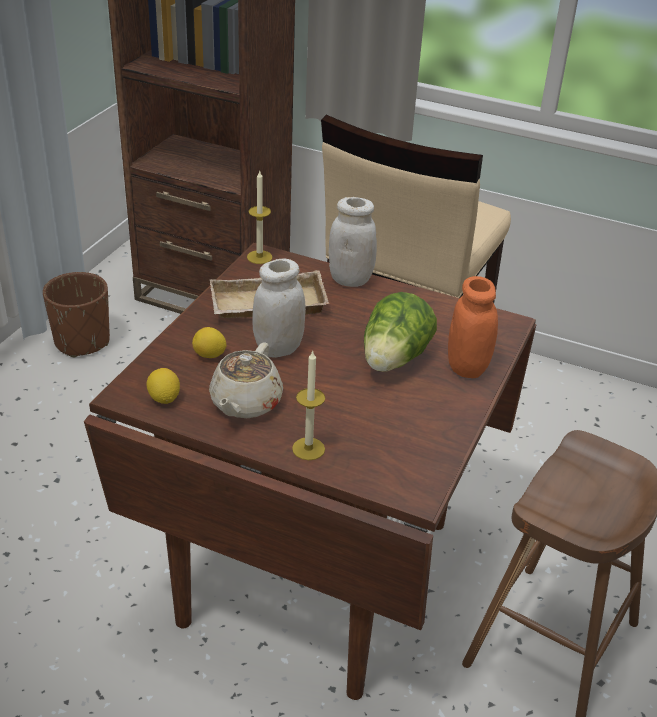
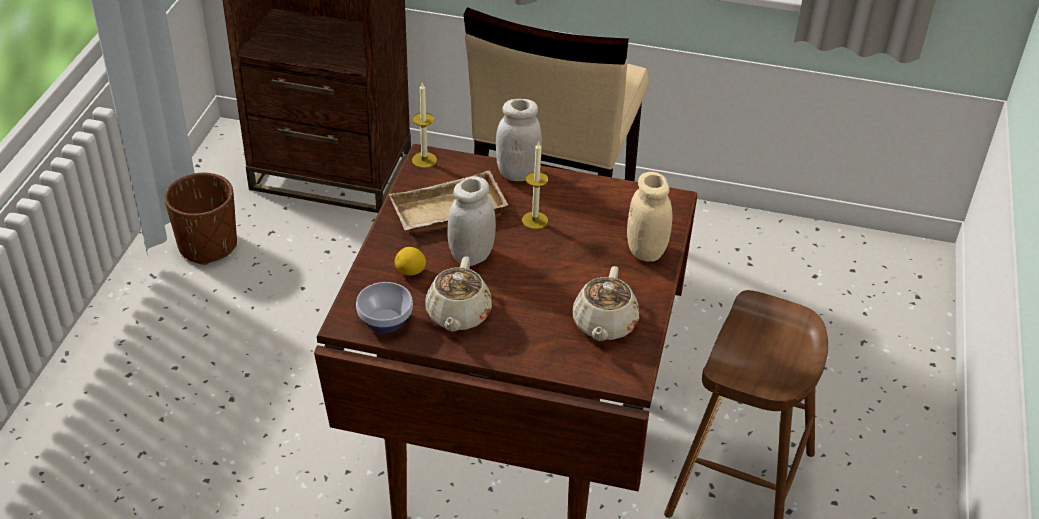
camera: 10 degrees left, 5 degrees up
(164, 398) = (383, 321): lemon -> bowl
(308, 449) = (526, 350): candle -> candle (535, 220)
(394, 360) = (579, 253): lettuce -> none
(402, 434) = (604, 325): none -> beige teapot
(467, 367) = (646, 251): orange jar -> beige jar

